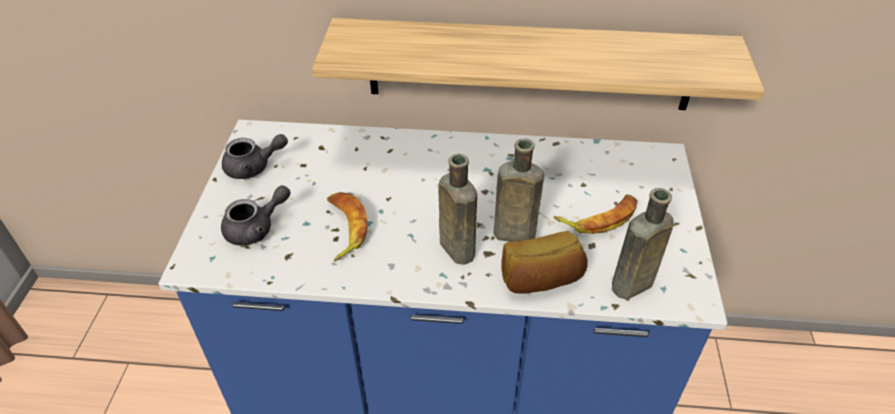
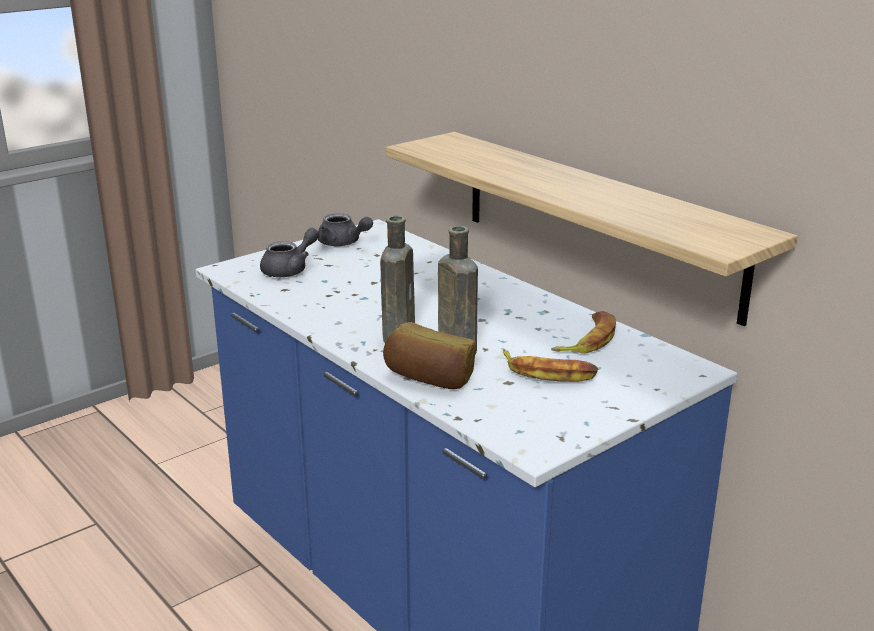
camera: 45 degrees right, 20 degrees down
(256, 228) = (290, 270): grey teapot -> grey teapot turned 60 degrees counterclockwise
(344, 228) = (343, 293): banana -> banana (586, 340)
(629, 286) = (492, 415): brown bottle -> none

